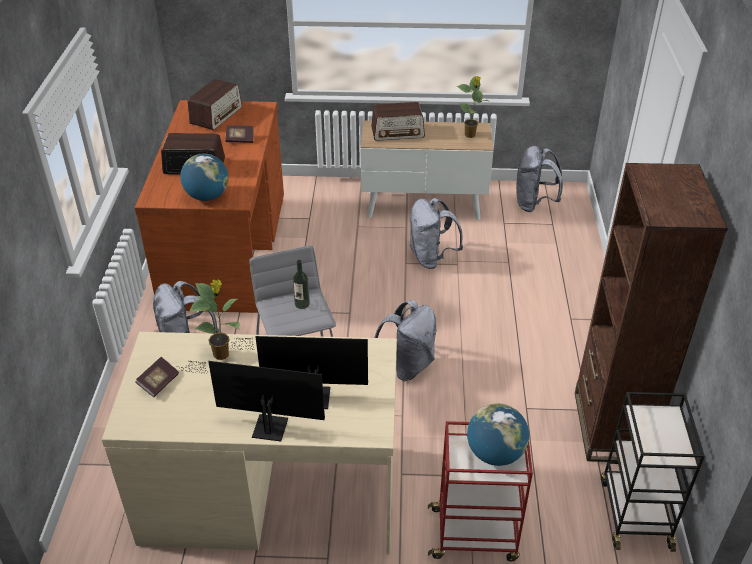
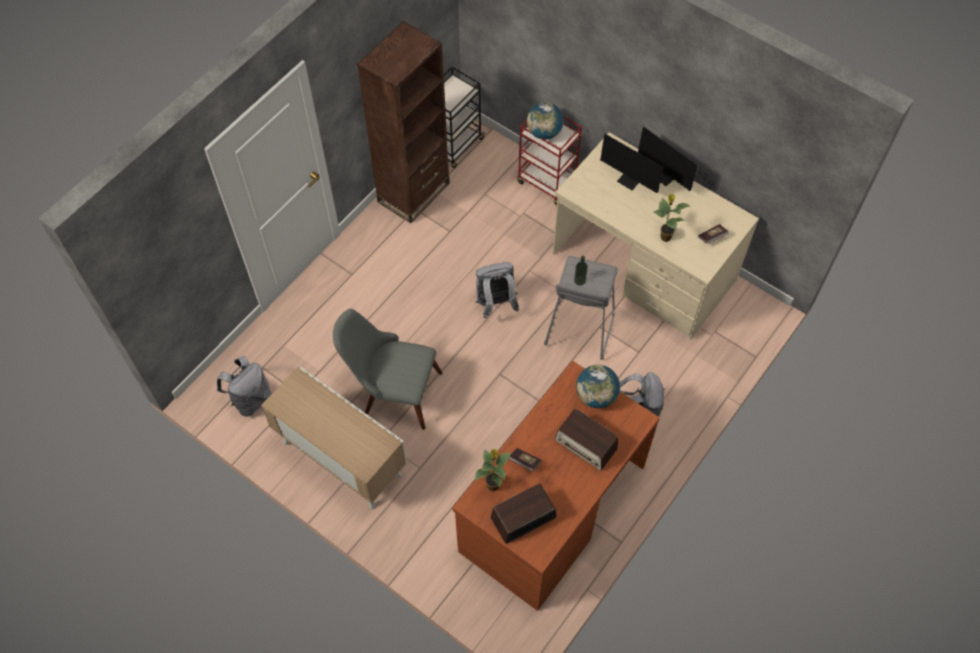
camera: 145 degrees left, 20 degrees up
(398, 132) = (352, 442): radio -> none
(431, 258) = (392, 391): grey backpack -> grey chair
(470, 135) = (296, 397): potted plant -> potted plant (493, 484)

